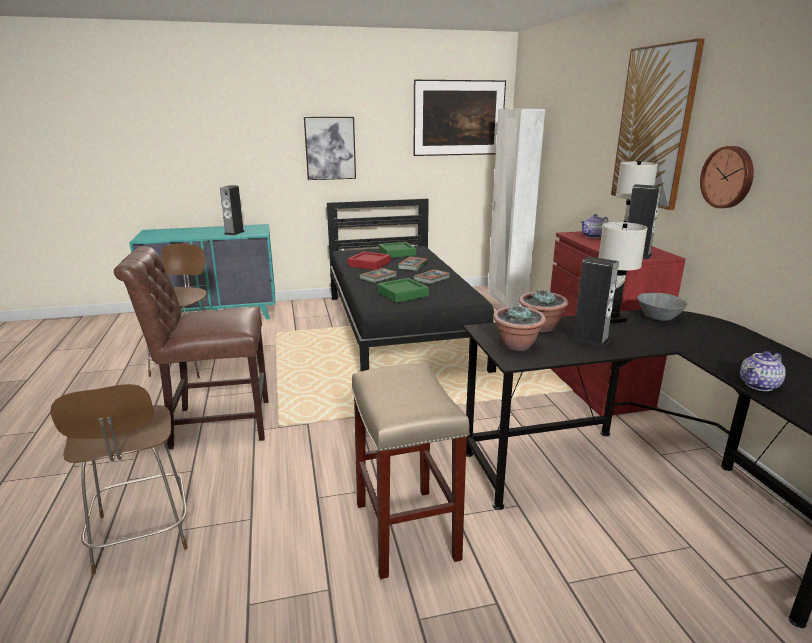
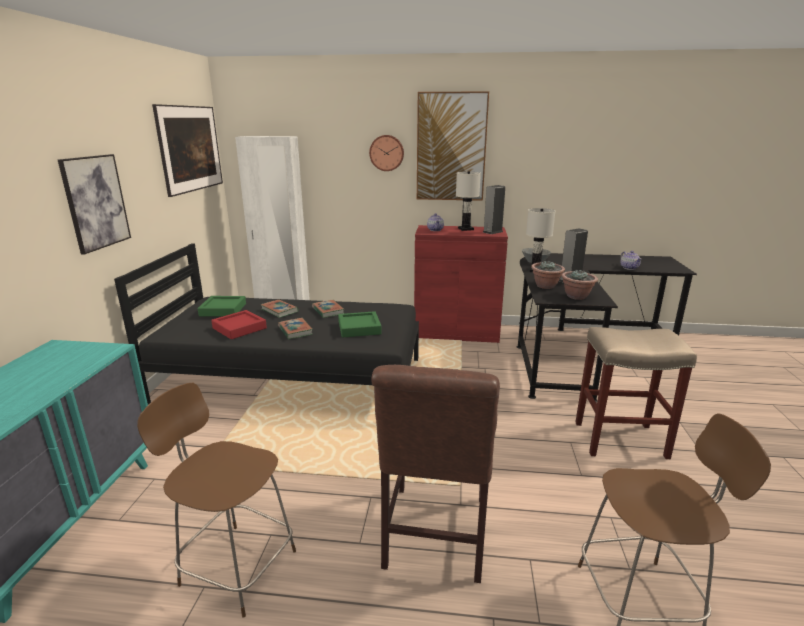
camera: 70 degrees left, 0 degrees up
(234, 233) = (68, 366): speaker -> none
(728, 177) = (524, 174): wall clock -> wall clock (386, 153)

